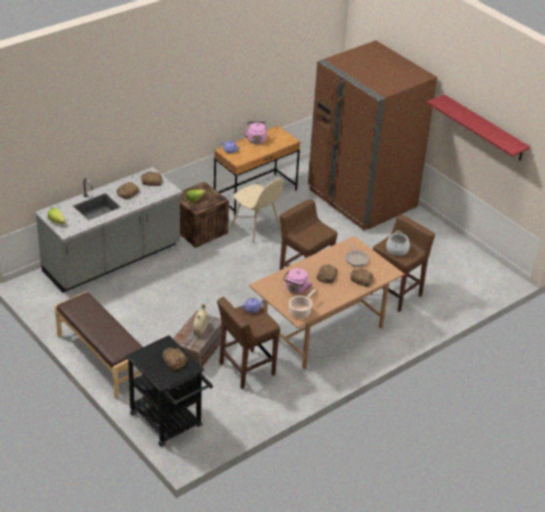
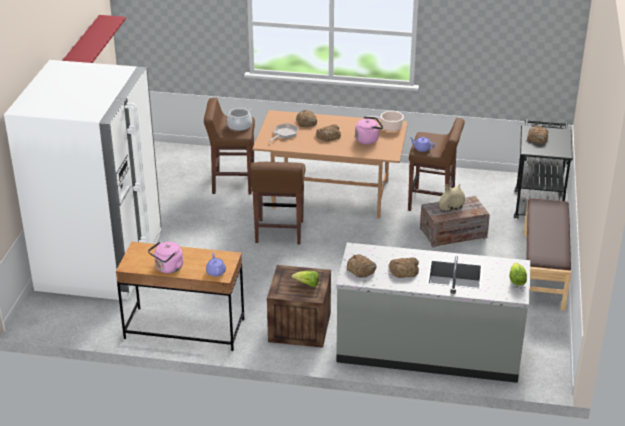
camera: 130 degrees left, 5 degrees down
(256, 229) = (244, 295): beige chair -> none
(362, 198) = (100, 263): brown fridge -> white fridge

